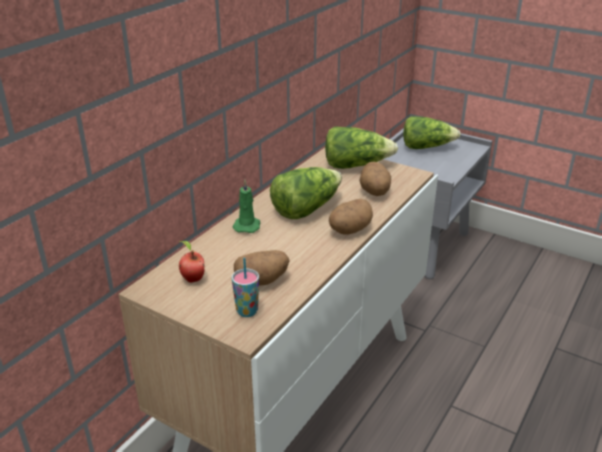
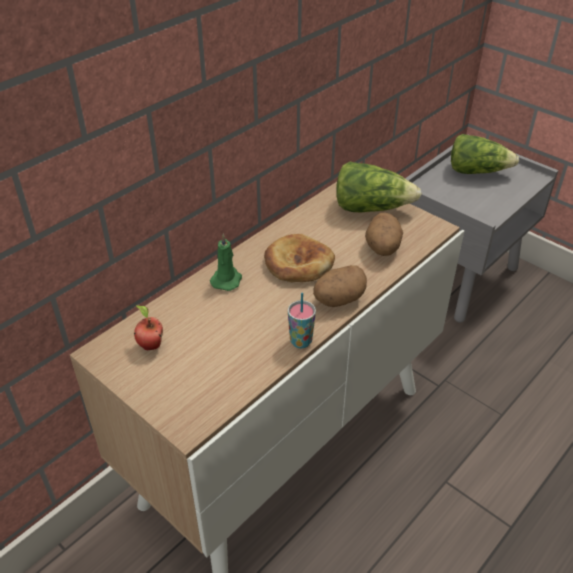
camera: 10 degrees right, 10 degrees up
(247, 311) = (197, 397): cup -> cup (301, 341)
(262, 281) = (223, 358): potato -> none
(306, 208) = (298, 263): lettuce -> bread

